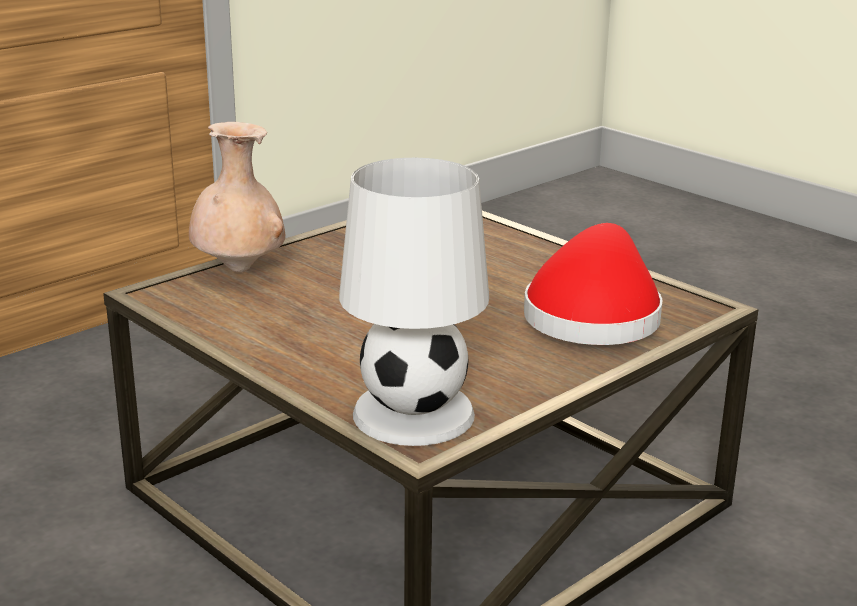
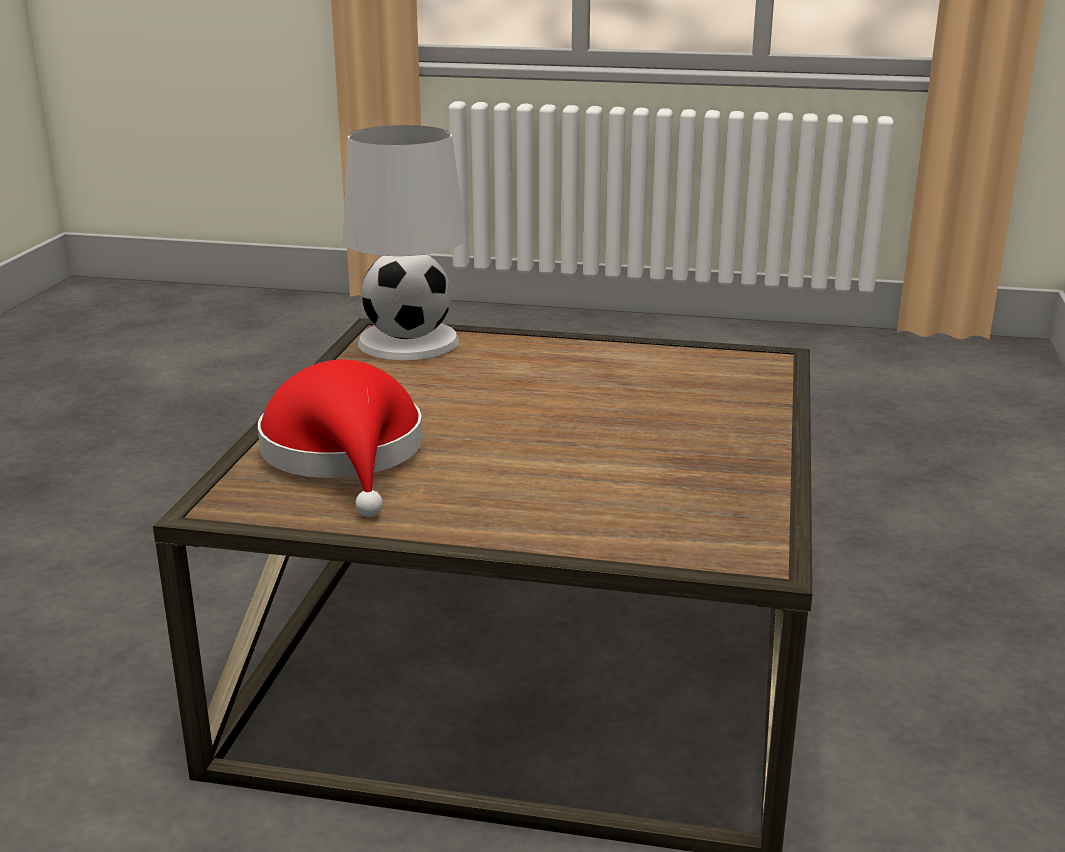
camera: 145 degrees right, 0 degrees up
(239, 270) = (758, 396): beige vase -> none

